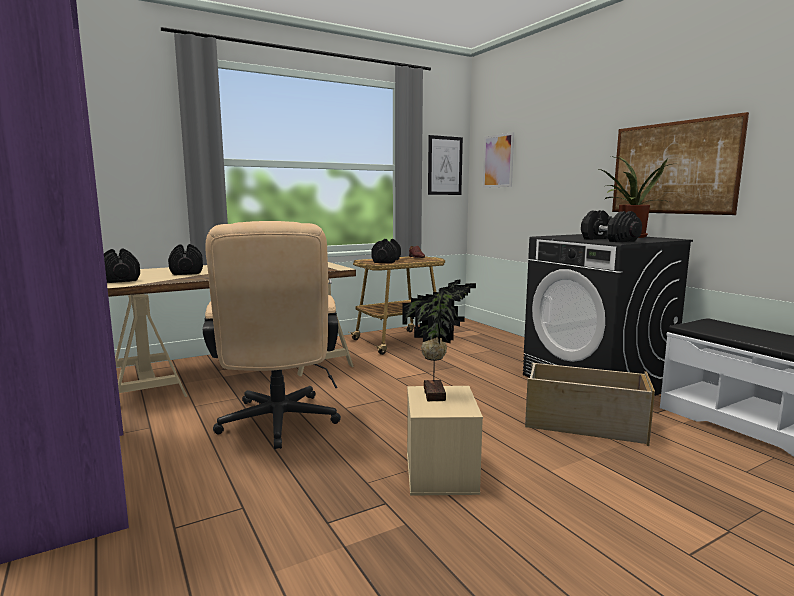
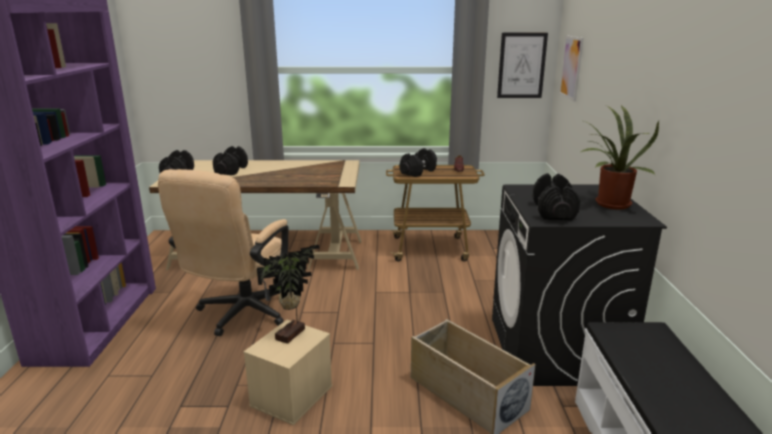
camera: 30 degrees right, 10 degrees up
(672, 168) = (672, 131): picture -> none

